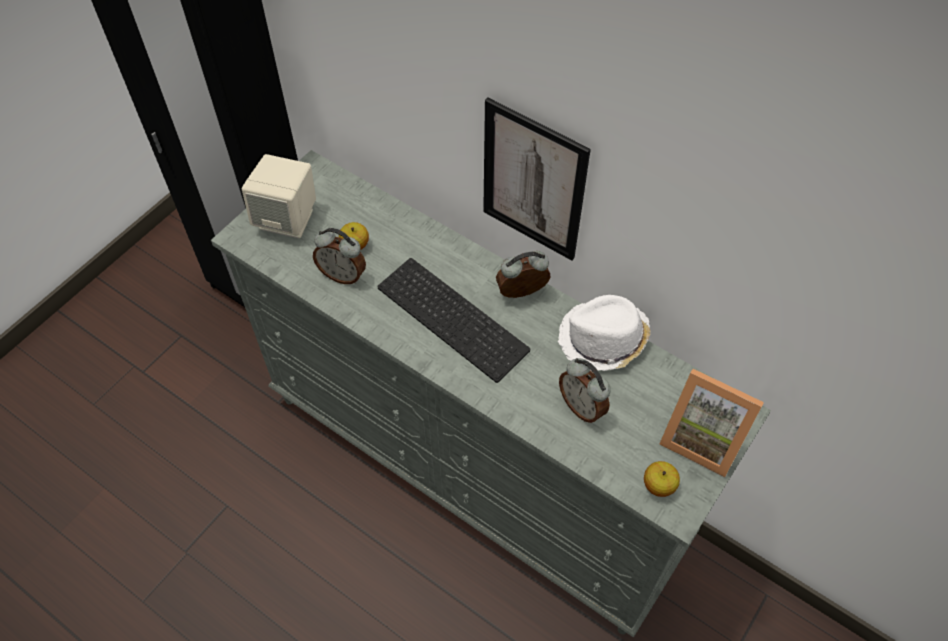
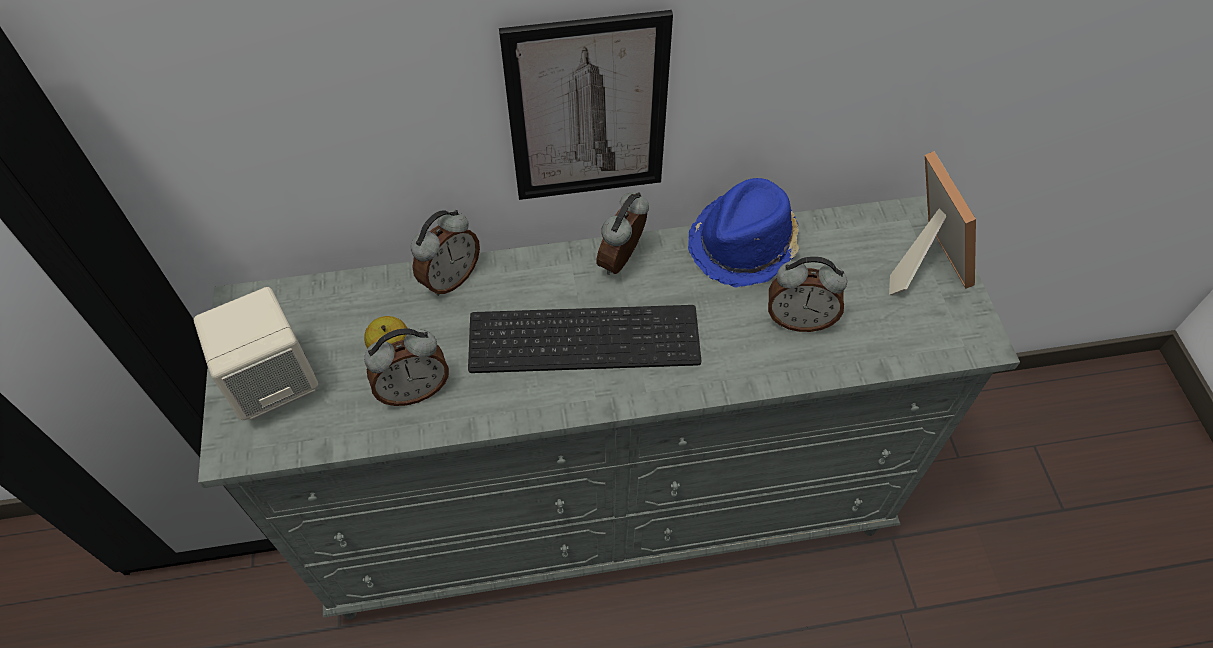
camera: 45 degrees left, 0 degrees up
(422, 232) = (450, 278): none -> alarm clock
(602, 340) = (744, 244): white hat -> blue hat
(658, 485) = (940, 333): apple -> none
(702, 438) = (922, 261): picture frame -> picture frame turned 90 degrees counterclockwise

